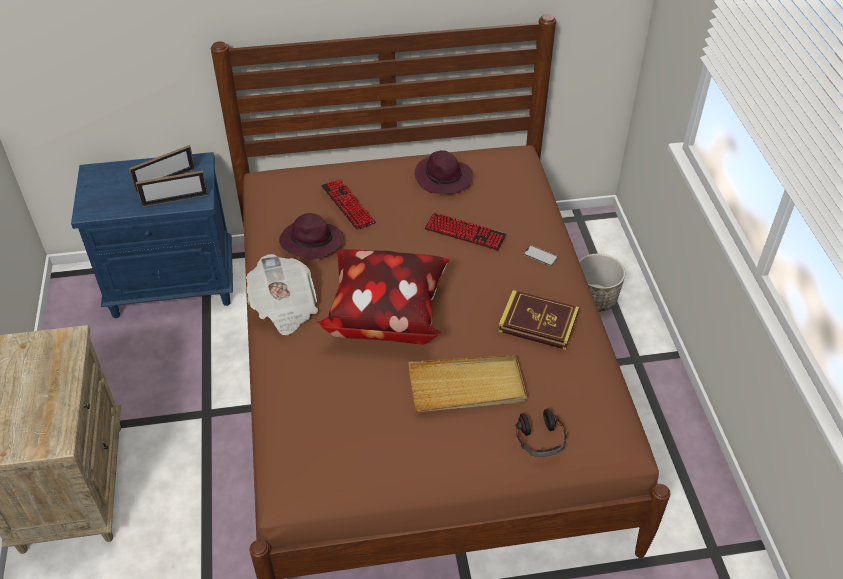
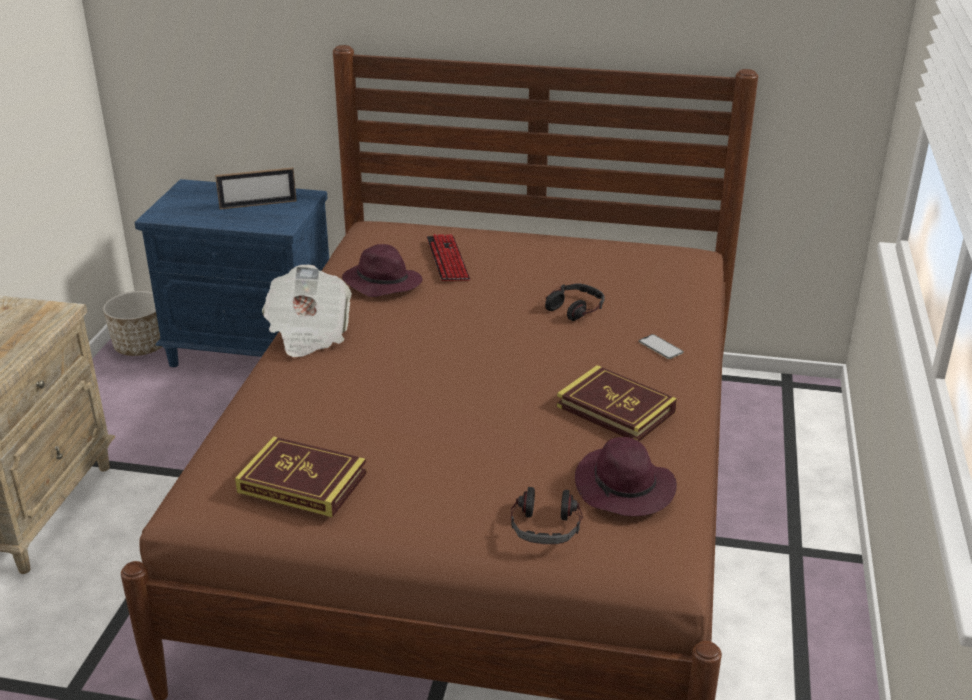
camera: 20 degrees right, 15 degrees down
(175, 200) = (255, 221): picture frame -> none
(360, 450) = (302, 482): none -> book
(385, 315) = (424, 362): pillow -> none
(444, 178) = (580, 256): purple hat -> purple hat (625, 488)
(465, 233) = (574, 308): keyboard -> headphones
(467, 386) = (480, 451): beige tray -> none
(595, 298) = (767, 471): planter -> planter (141, 346)

